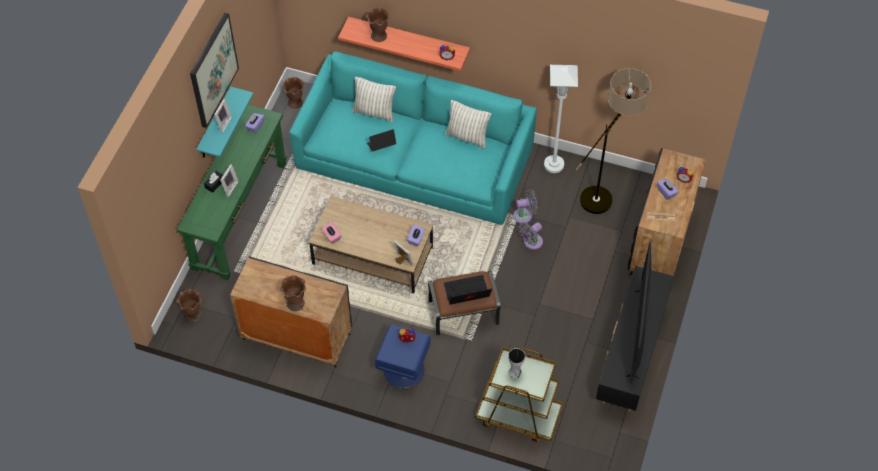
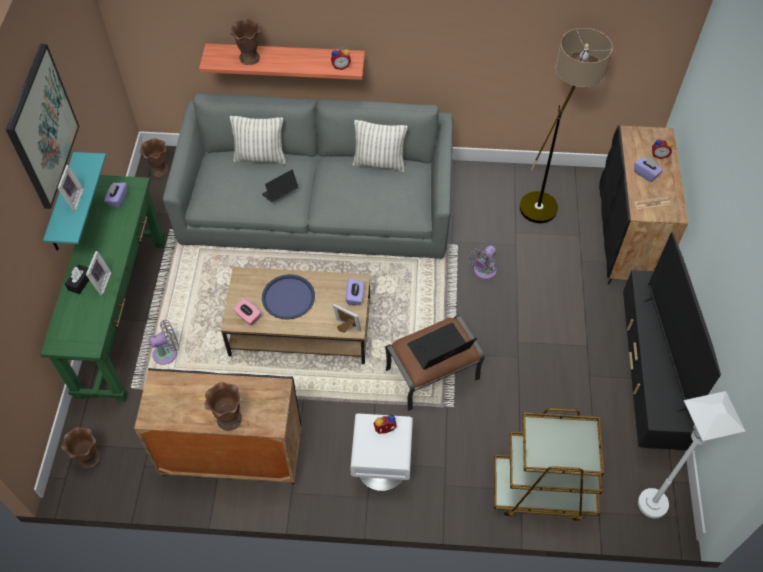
camera: 15 degrees left, 0 degrees up
(365, 228) = (288, 297): none -> blue tray
(403, 370) = (382, 466): blue nightstand -> white nightstand
(414, 158) = (317, 204): turquoise sofa -> grey sofa
(515, 371) = (550, 443): vase -> none
(524, 215) = (465, 242): grey fan -> grey fan (168, 353)
(554, 165) = (477, 179): white floor lamp -> white floor lamp (652, 504)

